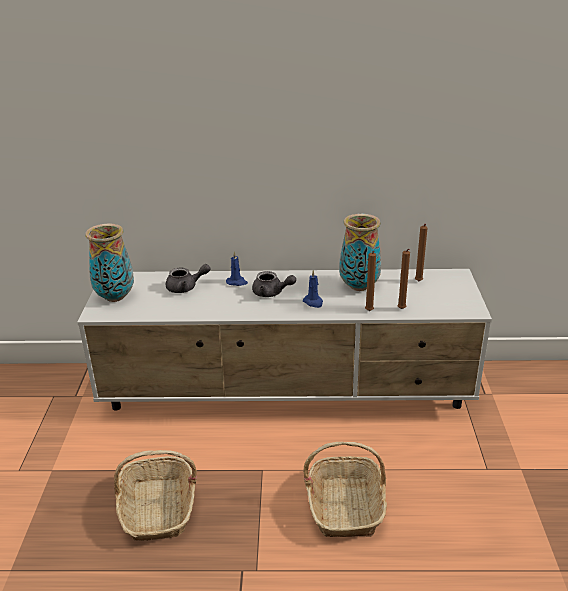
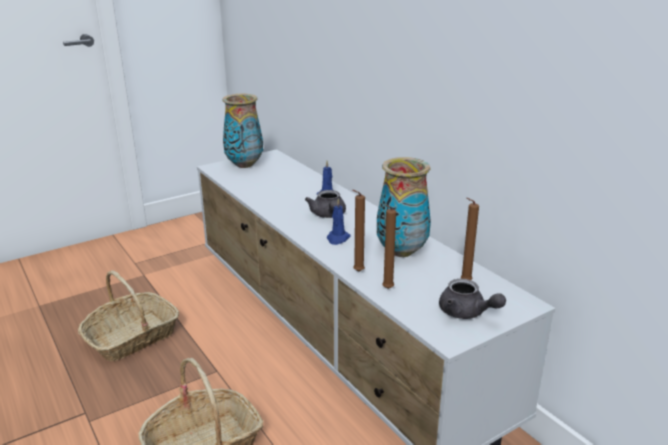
camera: 55 degrees right, 5 degrees down
(186, 287) = (291, 181): grey teapot -> grey teapot (466, 313)

